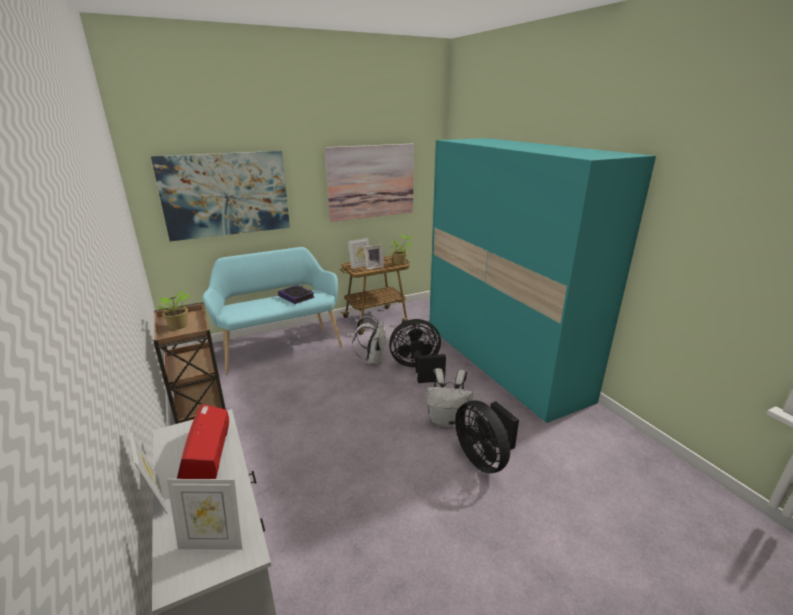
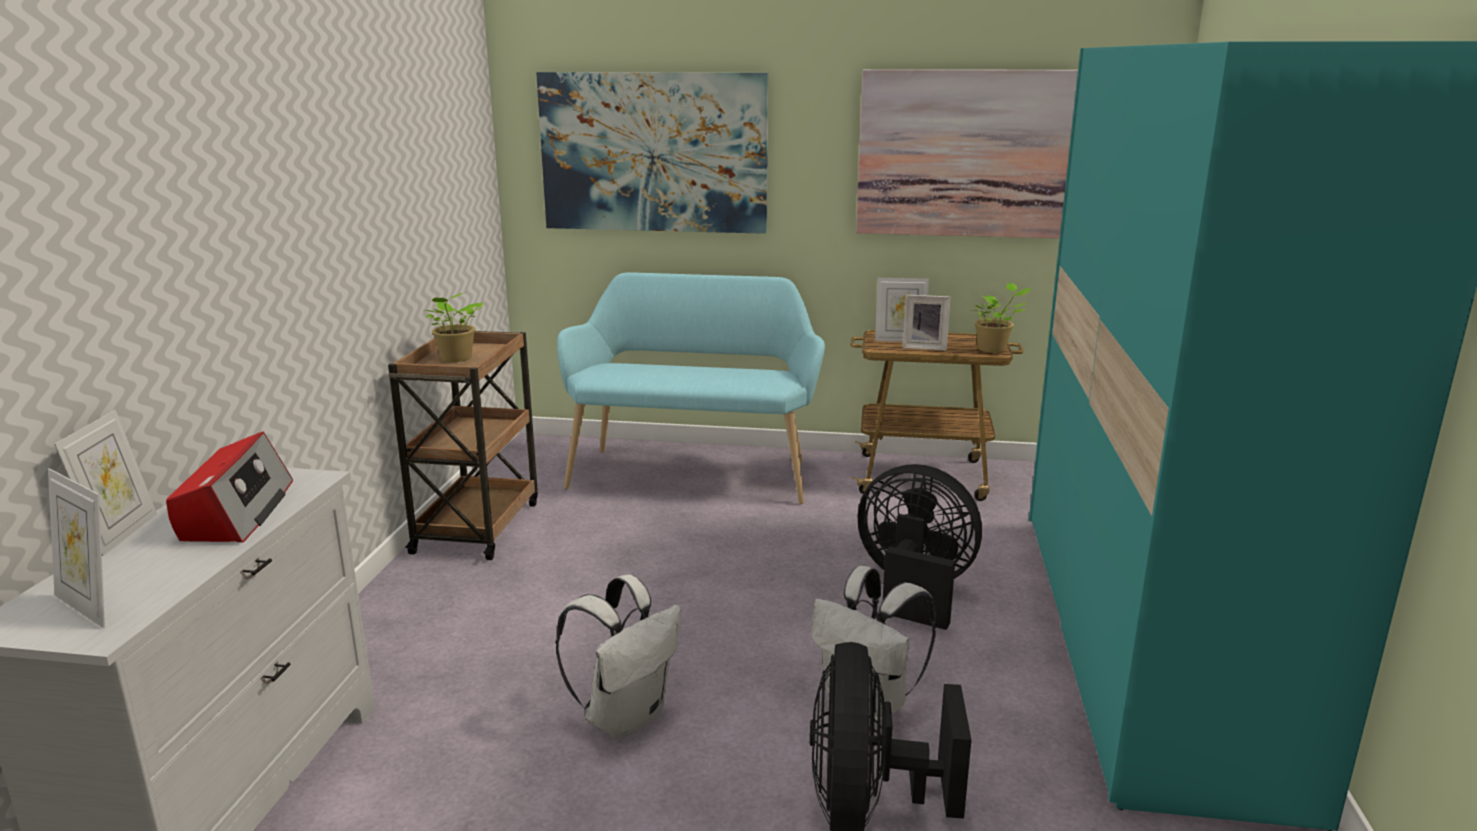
camera: 35 degrees right, 5 degrees down
(205, 455) = (236, 511): radio -> radio turned 150 degrees clockwise
(296, 297) = (732, 373): book -> none
(372, 360) = (837, 544): white backpack -> white backpack (625, 716)

